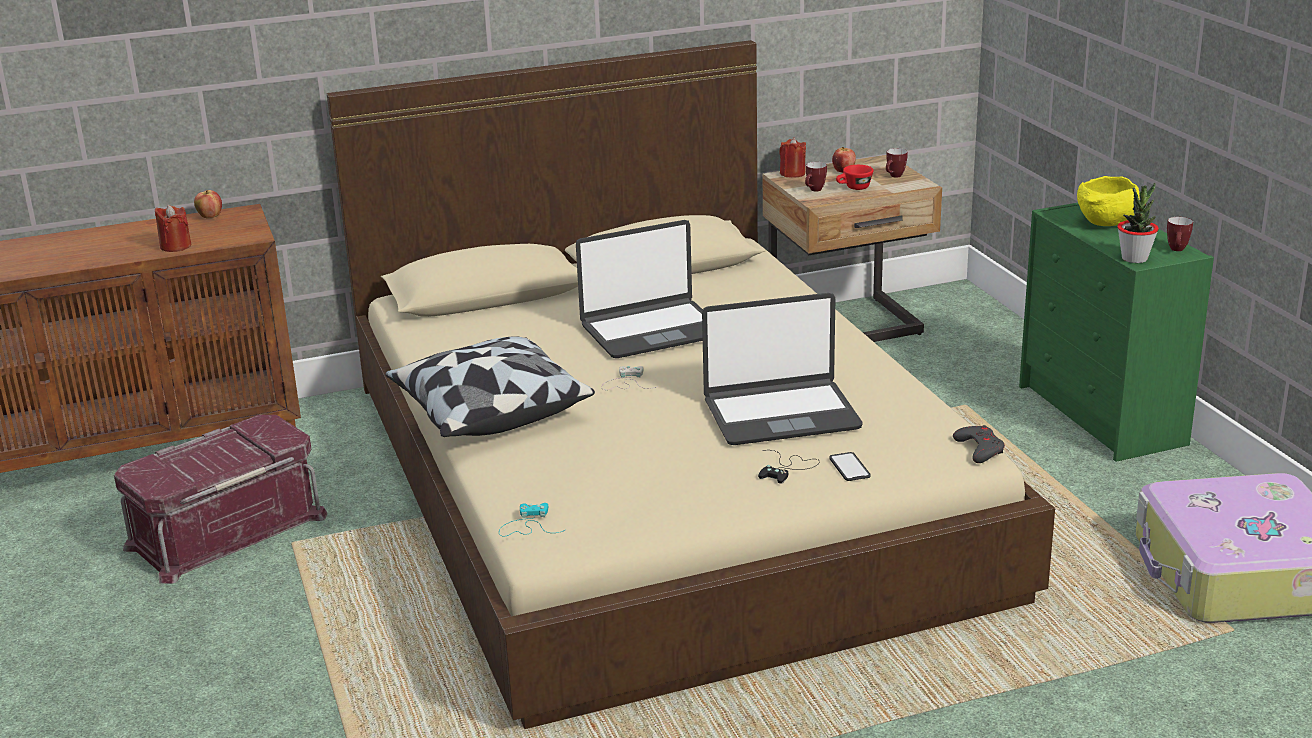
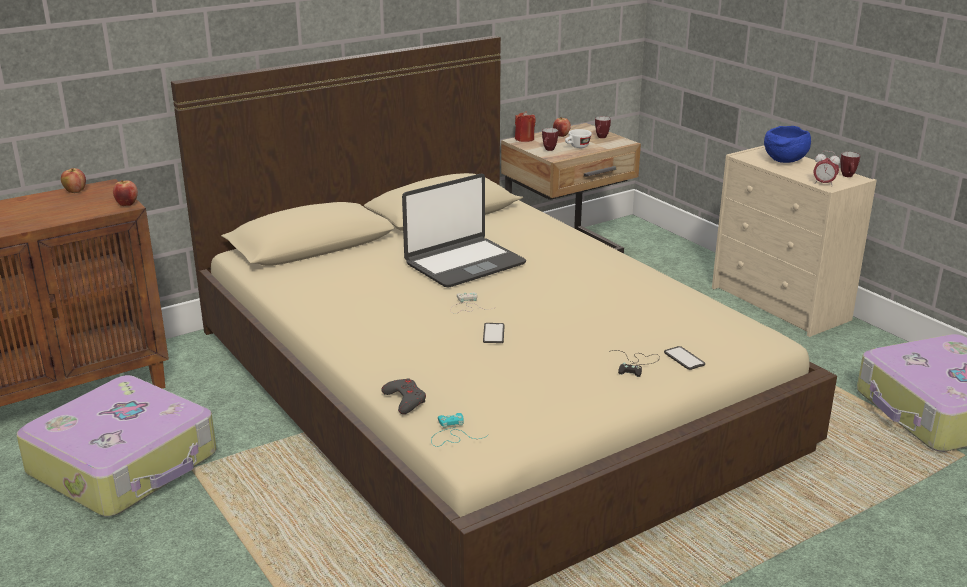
camera: 15 degrees left, 0 degrees up
(175, 246) = (55, 217): red candle -> none
(225, 530) = (125, 464): red storage box -> suitcase
(257, 235) = (127, 204): none -> apple
(488, 411) = (364, 339): pillow -> none
(637, 418) = (493, 334): none -> phone
(781, 414) = (604, 321): laptop -> none
(854, 188) = (577, 147): red cup -> white cup
(979, 449) = (770, 335): grey game controller -> grey game controller (405, 400)
(1102, 416) = (781, 304): green dresser -> beige dresser
(1105, 224) = (784, 161): yellow bowl -> blue bowl
(1134, 258) = (823, 184): potted plant -> alarm clock

